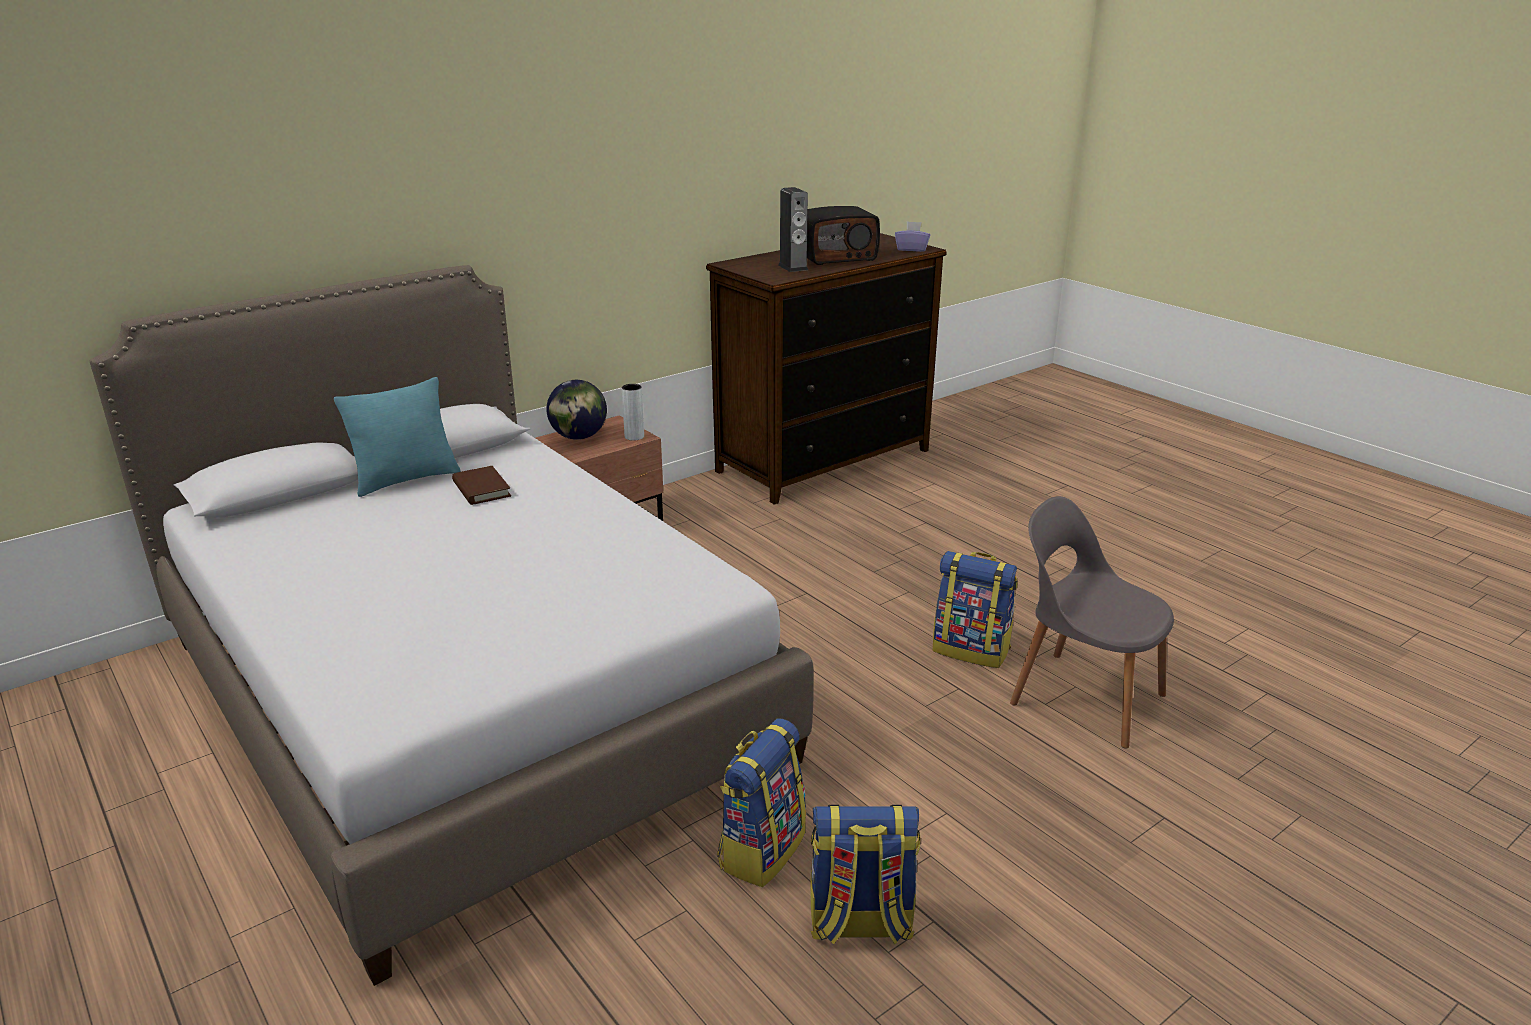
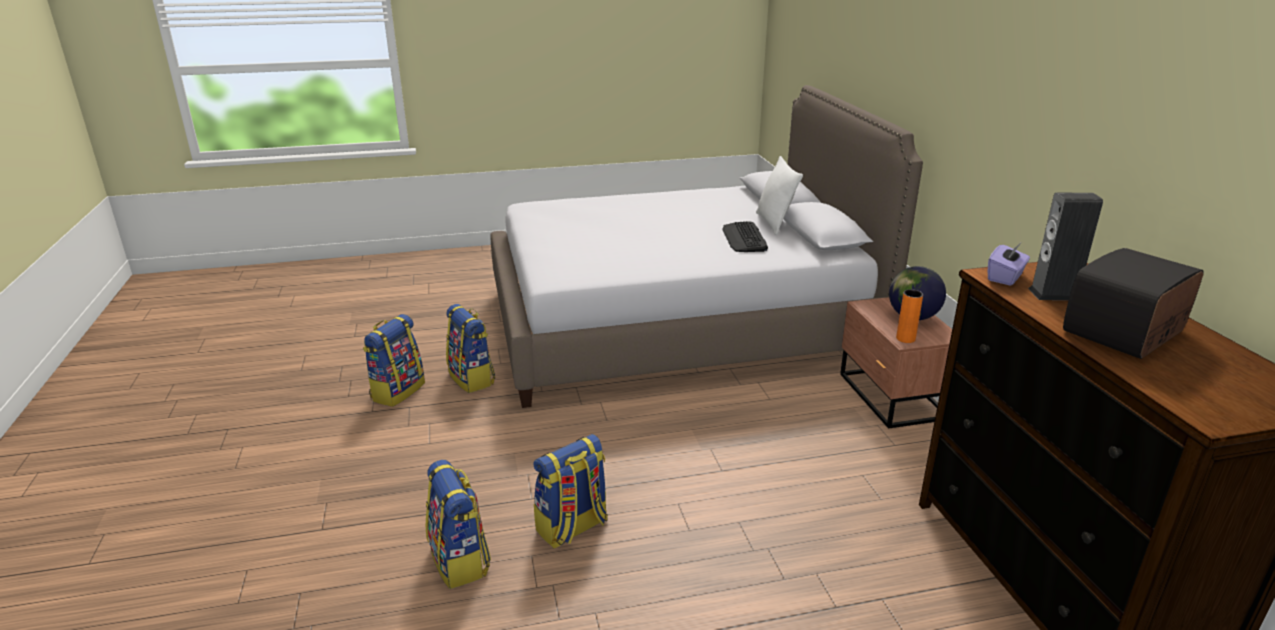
camera: 115 degrees right, 0 degrees up
(406, 479) = (774, 223): turquoise pillow -> white pillow
(481, 489) = (744, 238): brown book -> keyboard
(634, 437) = (905, 338): grey vase -> orange vase
(836, 257) = (1125, 332): radio -> radio turned 45 degrees clockwise
(912, 249) = (1200, 404): purple tissue box -> purple tissue box (1005, 277)
(1083, 697) = (460, 561): grey chair -> backpack

